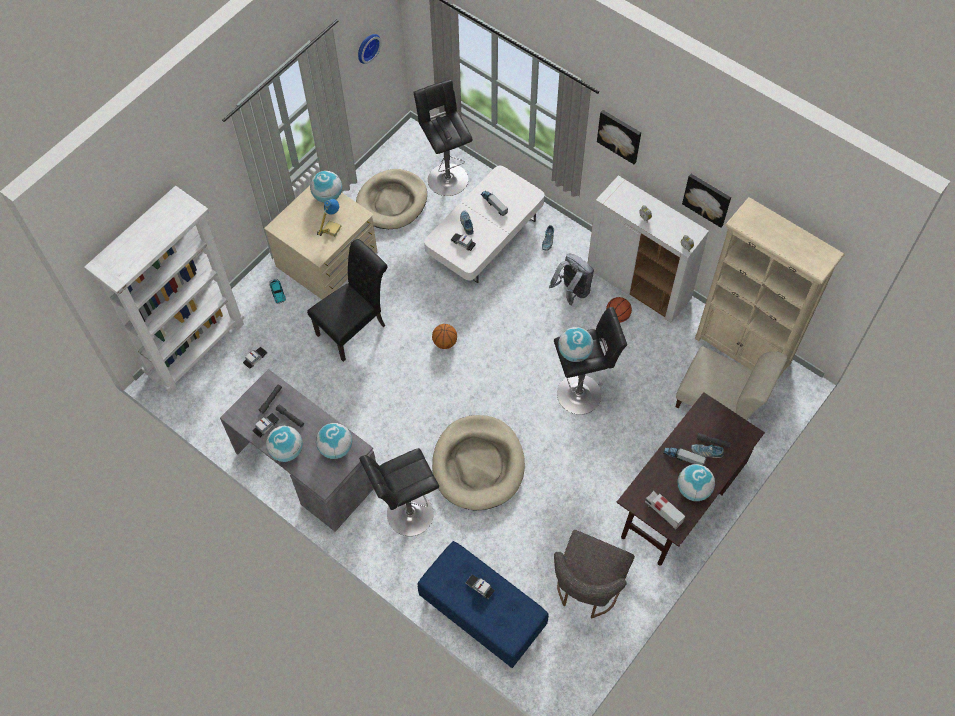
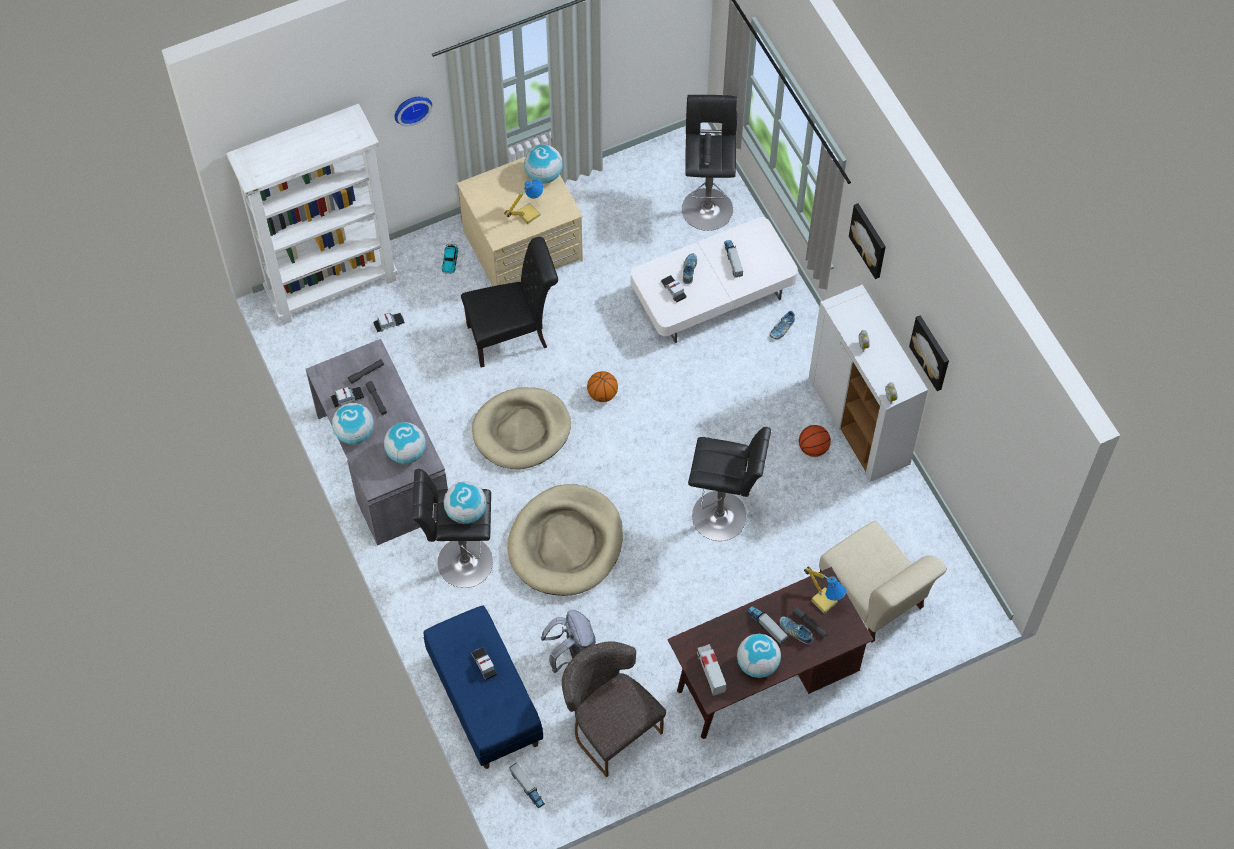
camera: 25 degrees right, 0 degrees up
(367, 47) = (652, 25): wall clock -> wall clock (411, 108)
(392, 201) = (630, 209): beige dog bed -> beige dog bed (521, 430)
(552, 667) = (527, 787): none -> toy truck
(572, 292) = (777, 398): grey backpack -> grey backpack (572, 654)
(574, 352) = (711, 461): globe -> globe (466, 511)
(587, 589) = (609, 726): grey chair -> grey chair turned 90 degrees clockwise
(713, 419) = (824, 600): none -> table lamp
(742, 351) = (935, 550): beige bookcase -> none

